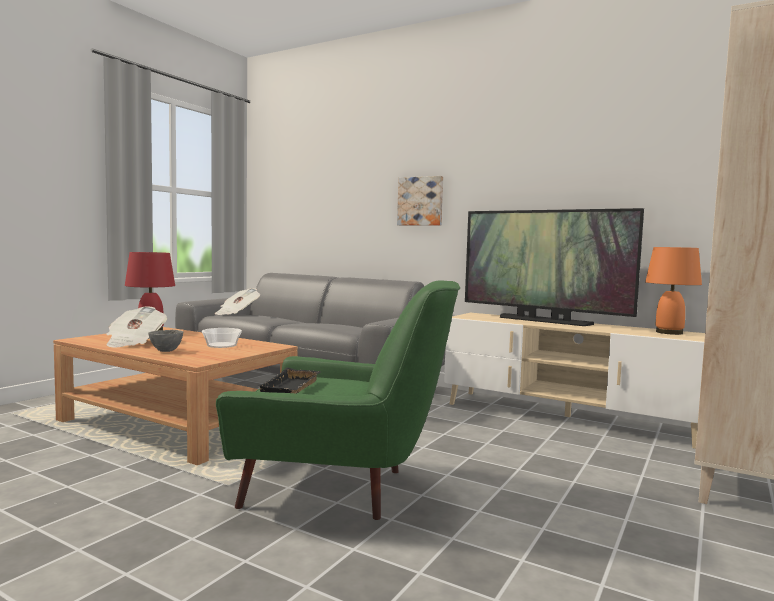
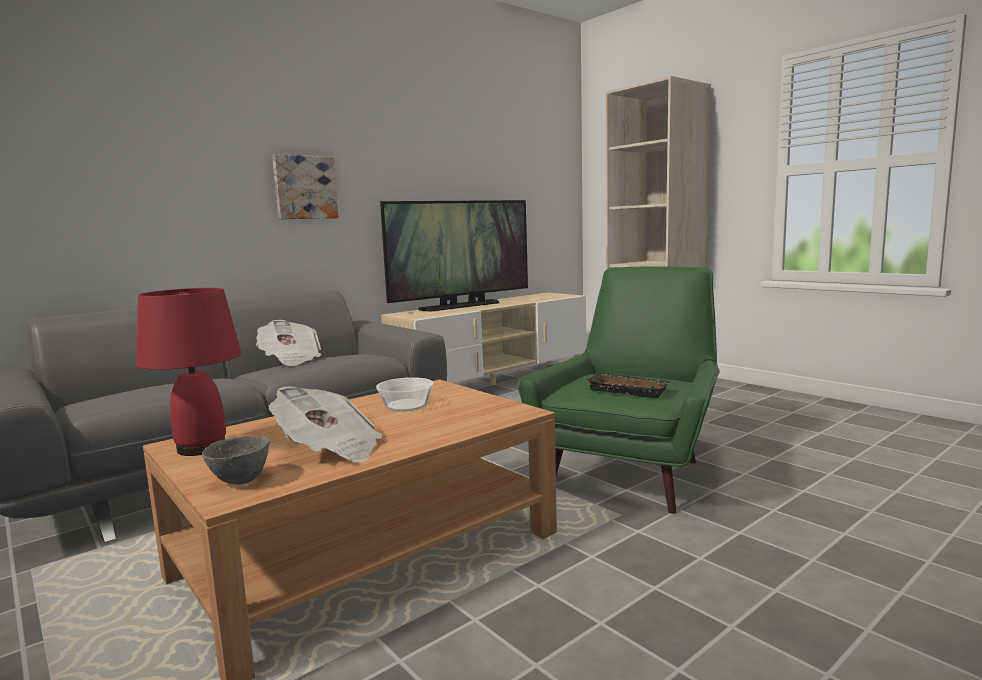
camera: 70 degrees left, 5 degrees up
(166, 351) = (431, 428): grey bowl -> grey bowl (241, 481)
(237, 313) = (123, 395): newspaper -> newspaper (290, 359)
(670, 332) = (541, 296): orange table lamp -> none

